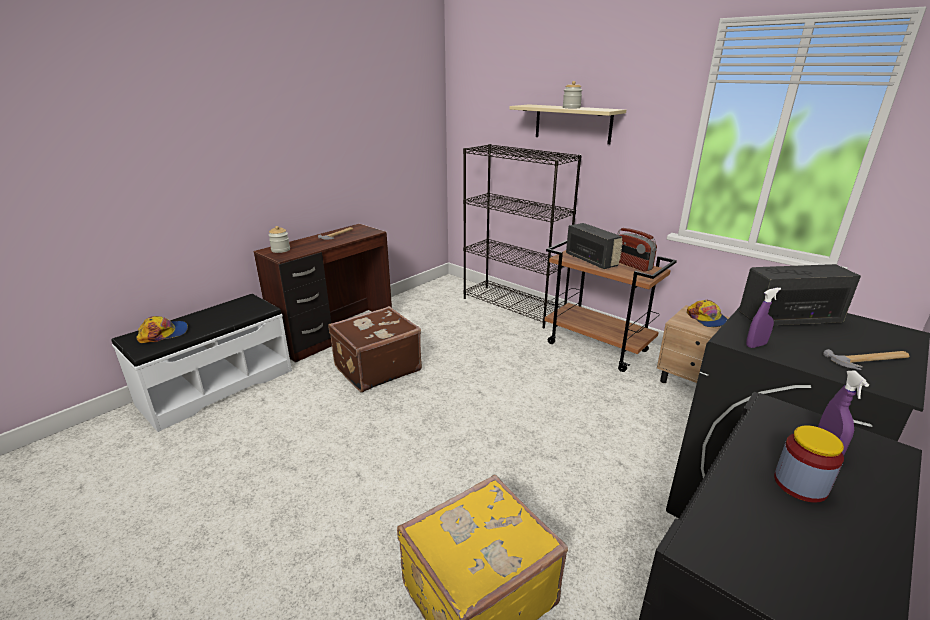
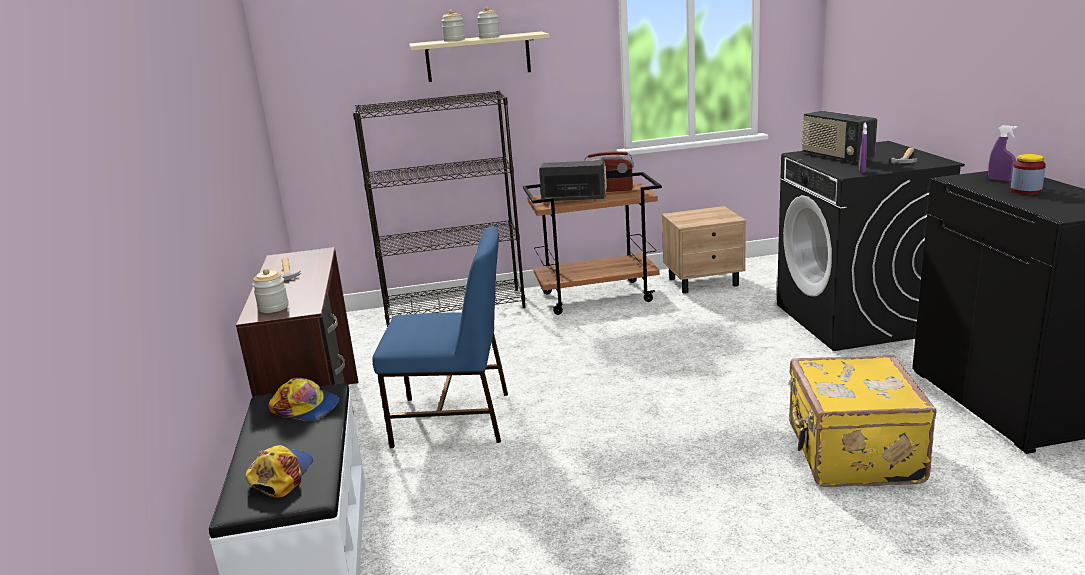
camera: 50 degrees left, 5 degrees down
(376, 368) = (454, 420): brown suitcase -> blue chair
(547, 106) = (454, 40): none -> jar
(707, 319) = (695, 215): cap -> cap (306, 408)
(788, 319) = (836, 157): radio -> radio turned 60 degrees counterclockwise

